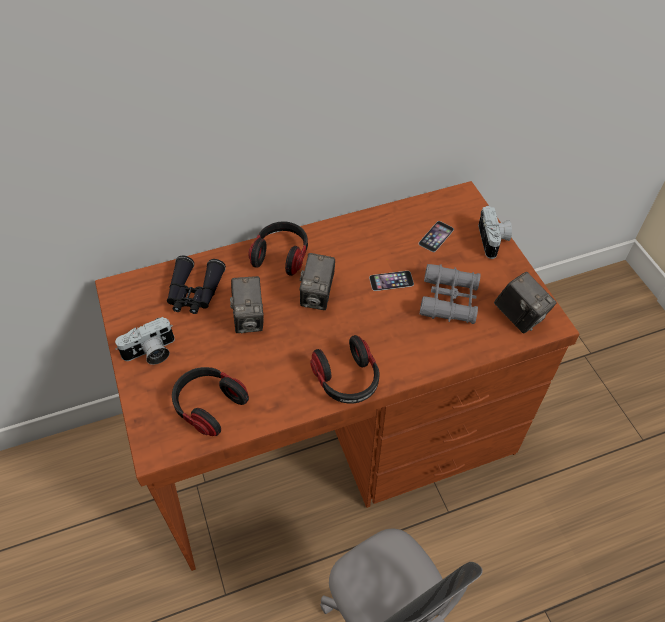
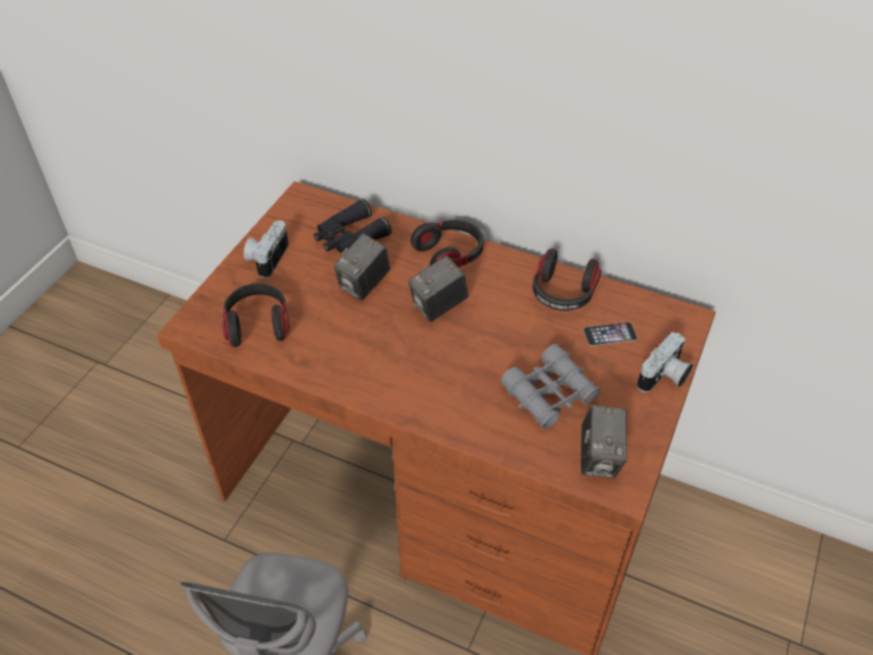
camera: 45 degrees right, 5 degrees down
(151, 353) = (267, 258): camera -> camera turned 90 degrees clockwise
(347, 380) = (378, 387): headphones -> headphones (562, 294)
(391, 281) = (517, 340): phone -> none

